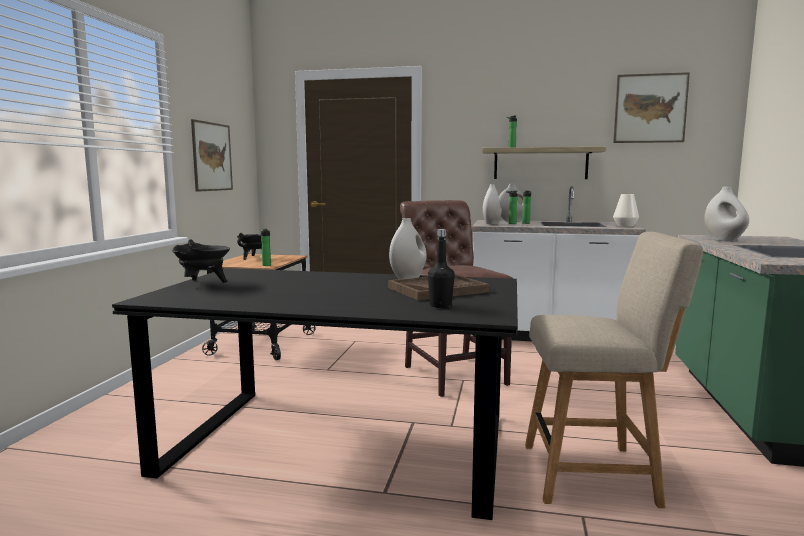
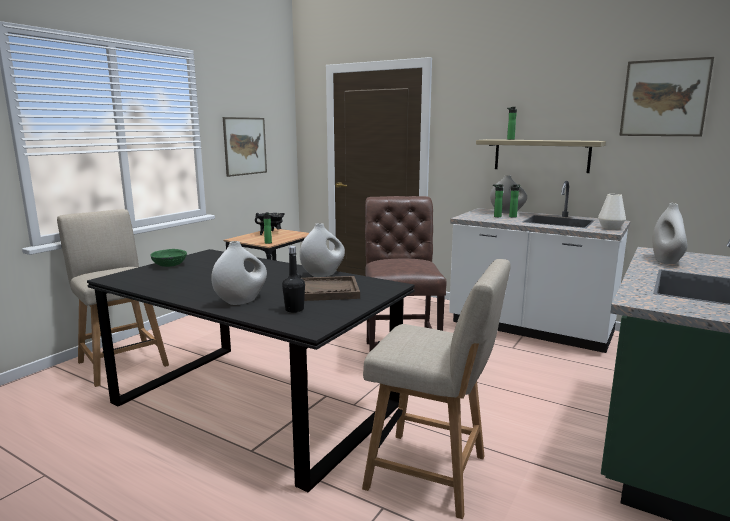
camera: 20 degrees right, 5 degrees up
(113, 428) = (121, 362): none -> beige chair
(203, 283) = (169, 265): black cooking pot -> green bowl
(491, 223) = (477, 215): white vase -> white vase (241, 301)

